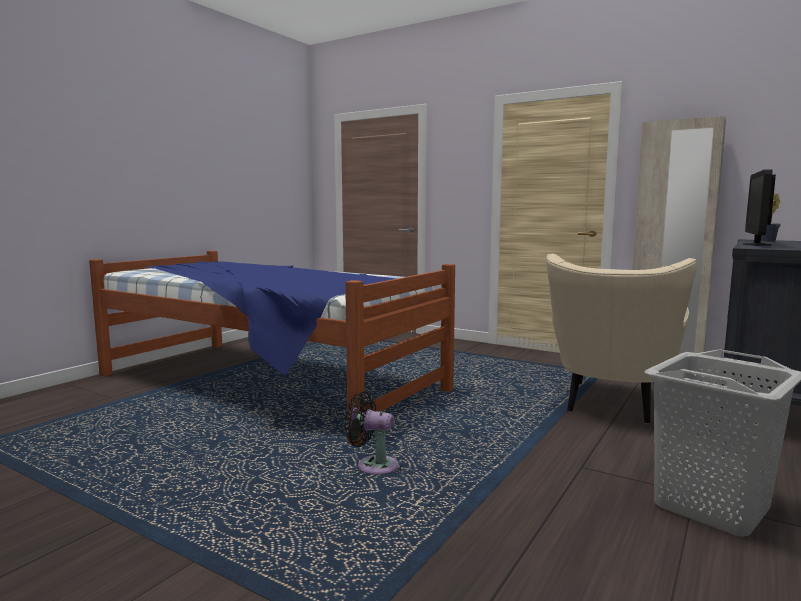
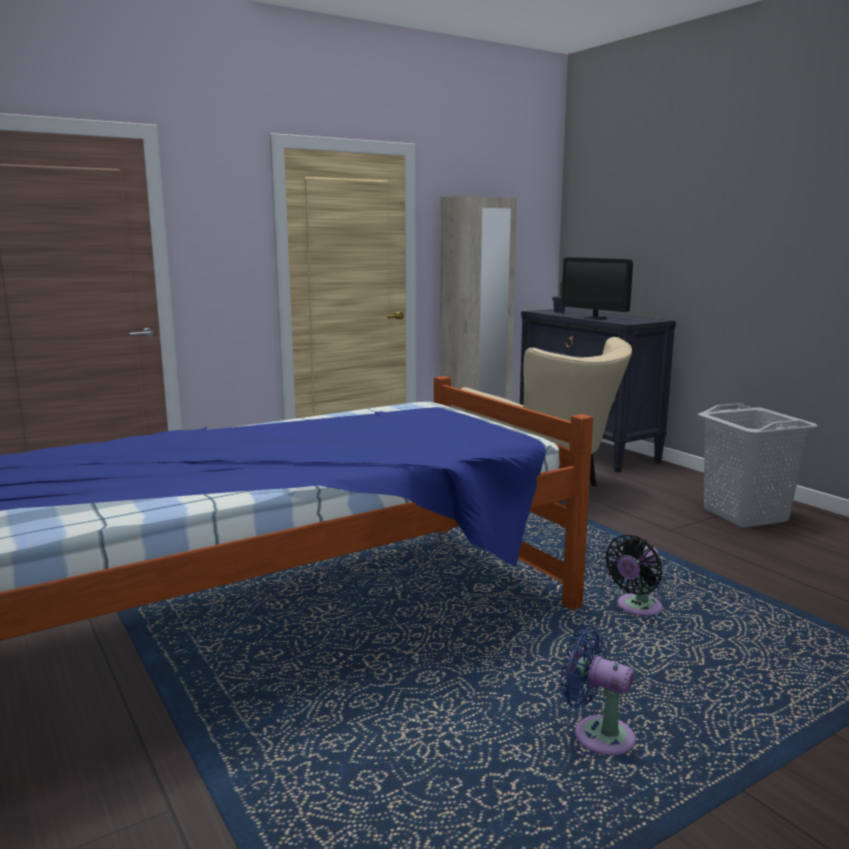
camera: 65 degrees left, 5 degrees up
(176, 469) = (597, 734): none -> blue fan

